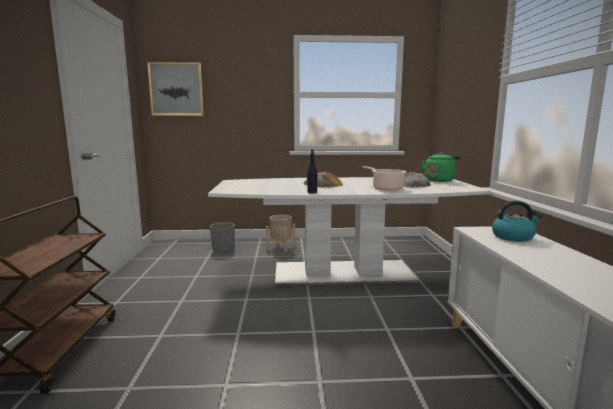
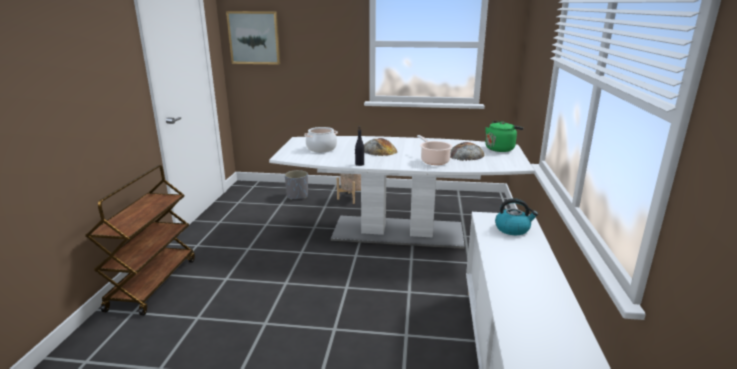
camera: 10 degrees right, 10 degrees up
(261, 185) = (321, 149): none -> cooking pot

